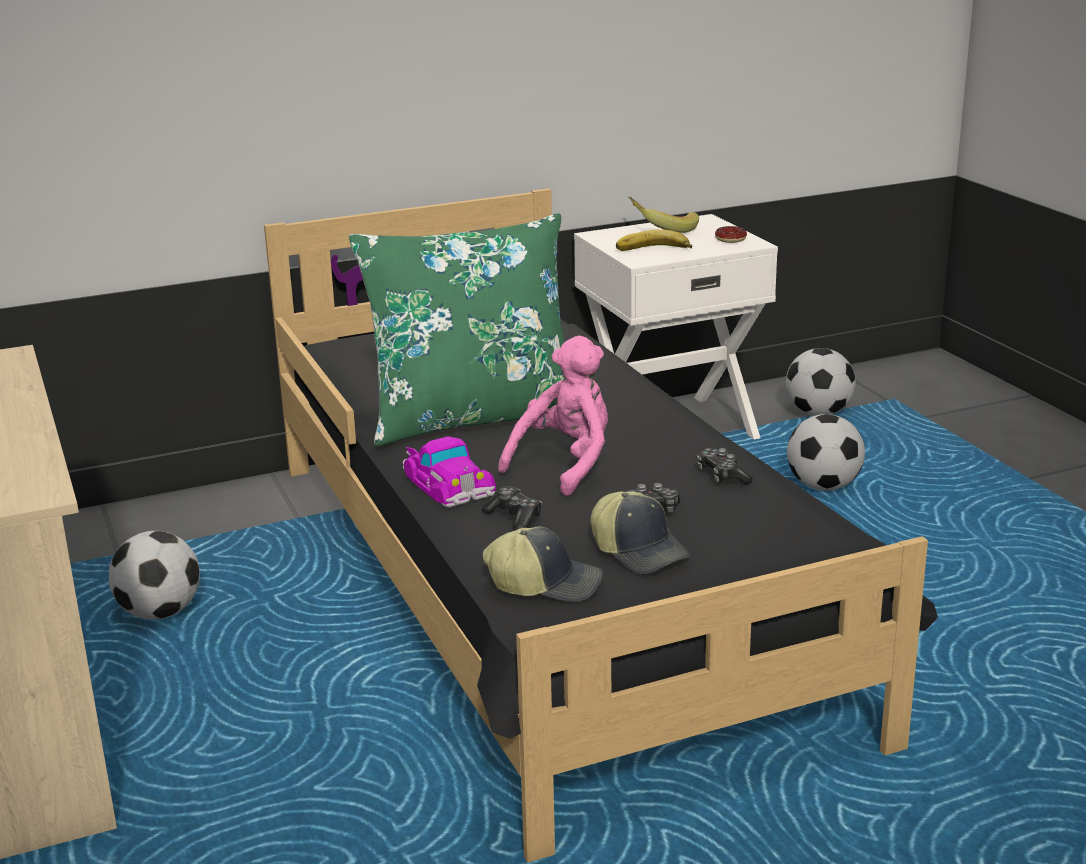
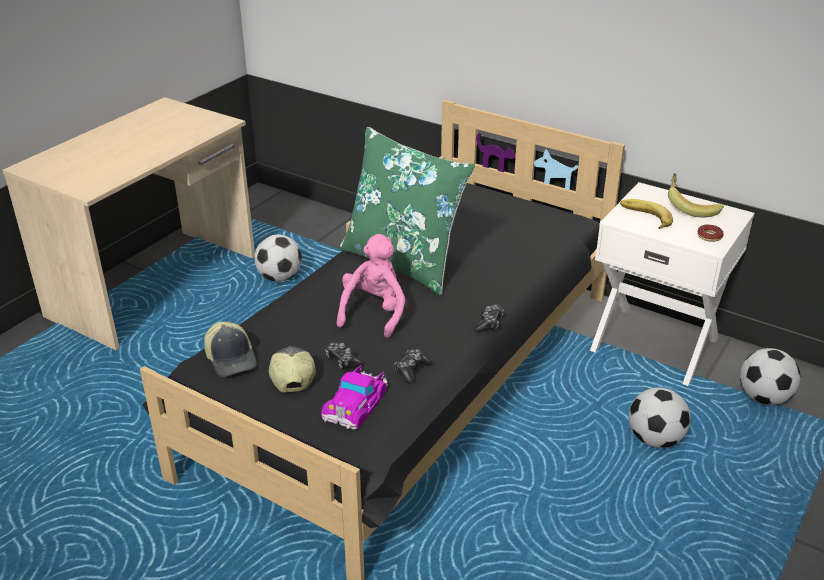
camera: 55 degrees right, 10 degrees up
(447, 482) = (319, 286): toy car -> toy car (356, 402)
(514, 518) = (296, 321): game controller -> game controller (489, 323)
(565, 464) = (374, 312): pink plush toy -> pink plush toy turned 75 degrees counterclockwise
(639, 551) = (291, 375): cap -> cap turned 150 degrees clockwise

